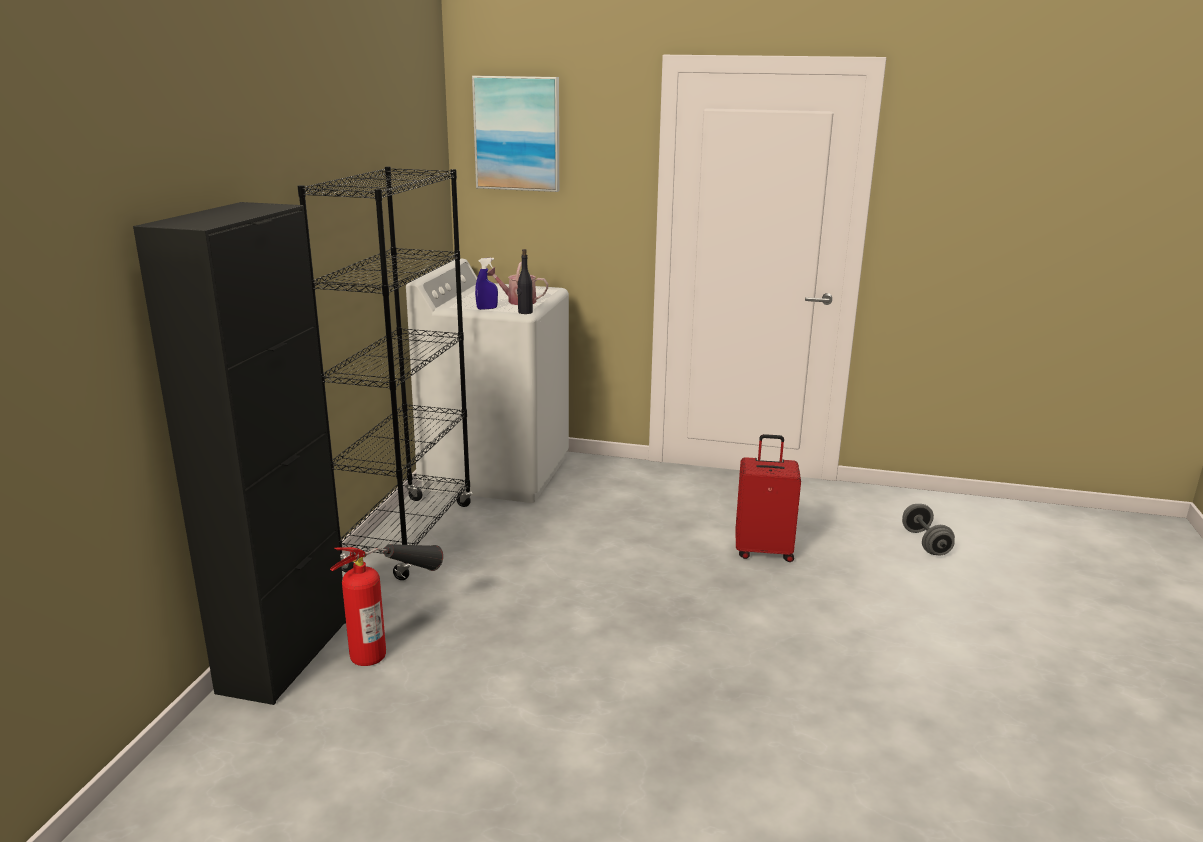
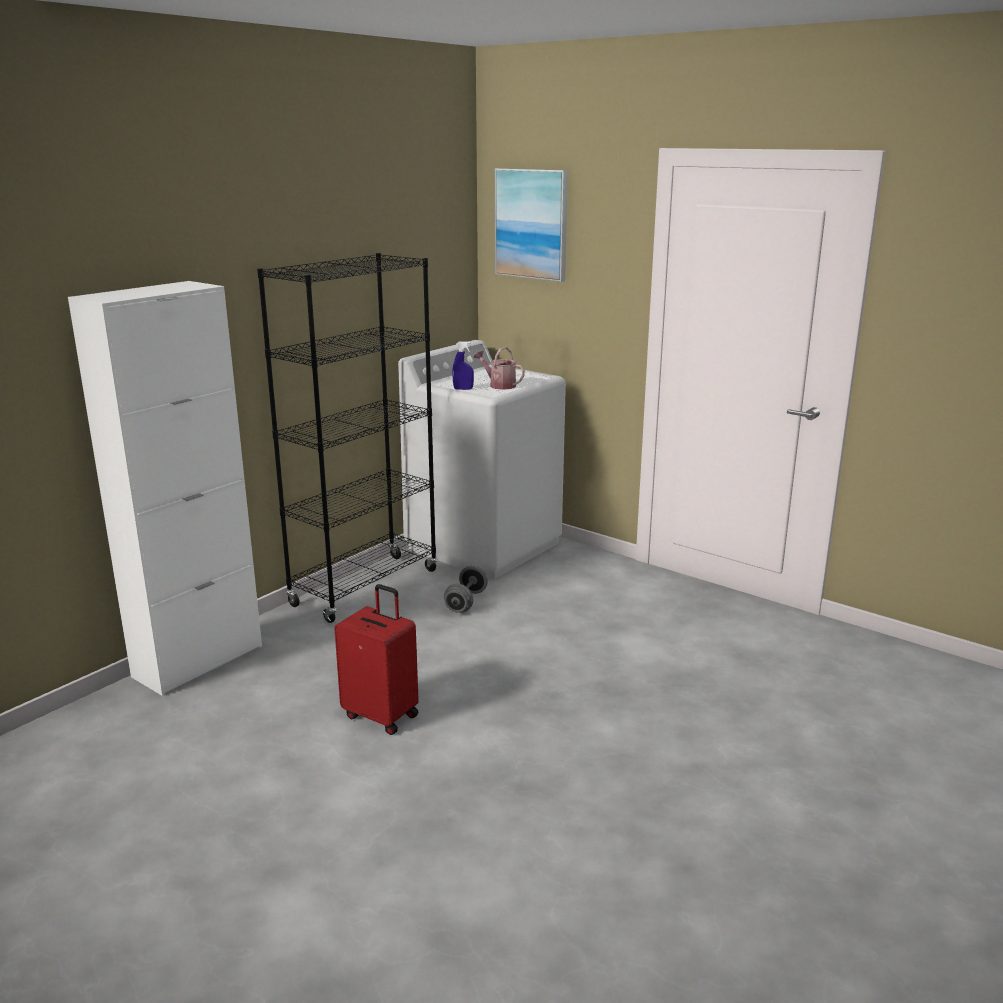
camera: 25 degrees right, 0 degrees up
(285, 655) = (198, 661): black cabinet -> white cabinet
(394, 640) = (284, 669): fire extinguisher -> none
(525, 312) = (491, 396): black bottle -> none
(763, 550) = (672, 667): red suitcase -> red suitcase (382, 715)
(925, 543) = (861, 698): grey dumbbell -> grey dumbbell (466, 602)

